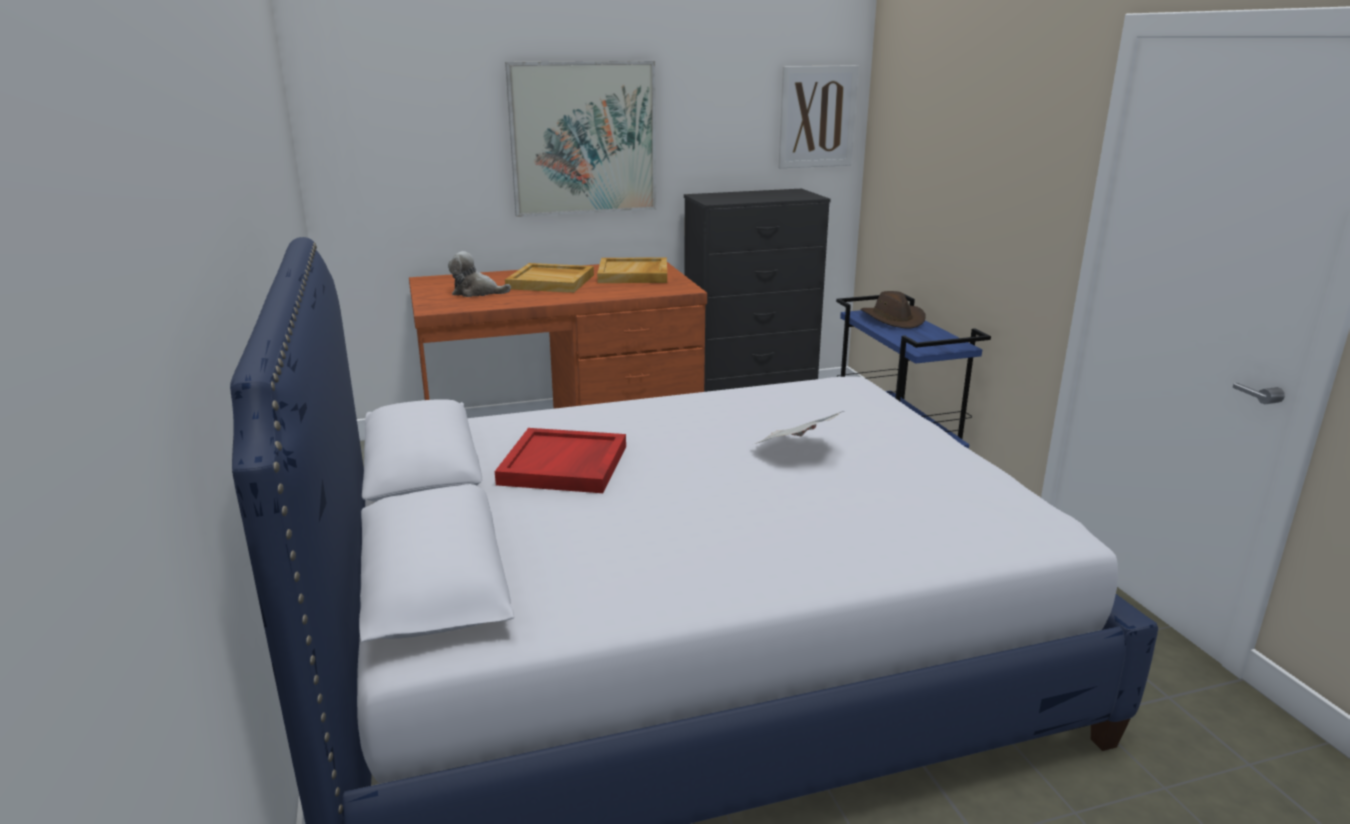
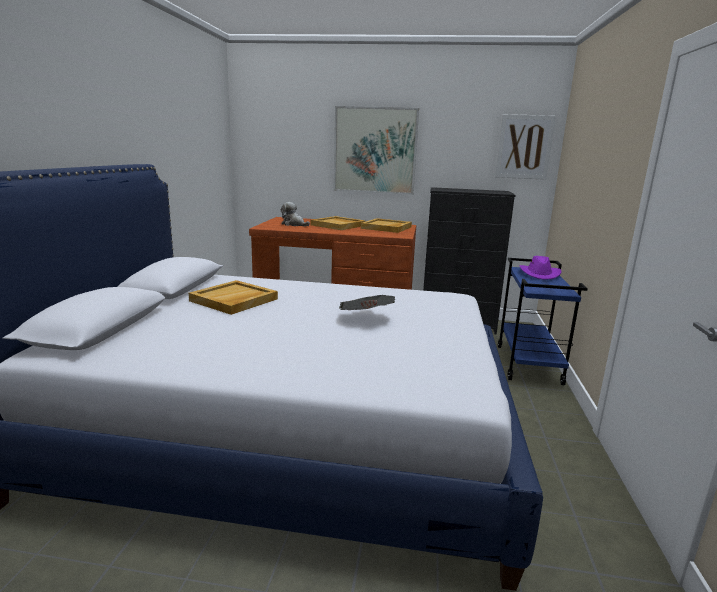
camera: 25 degrees right, 5 degrees down
(564, 465) = (234, 300): red tray -> beige tray
(893, 319) = (539, 274): brown hat -> purple hat

